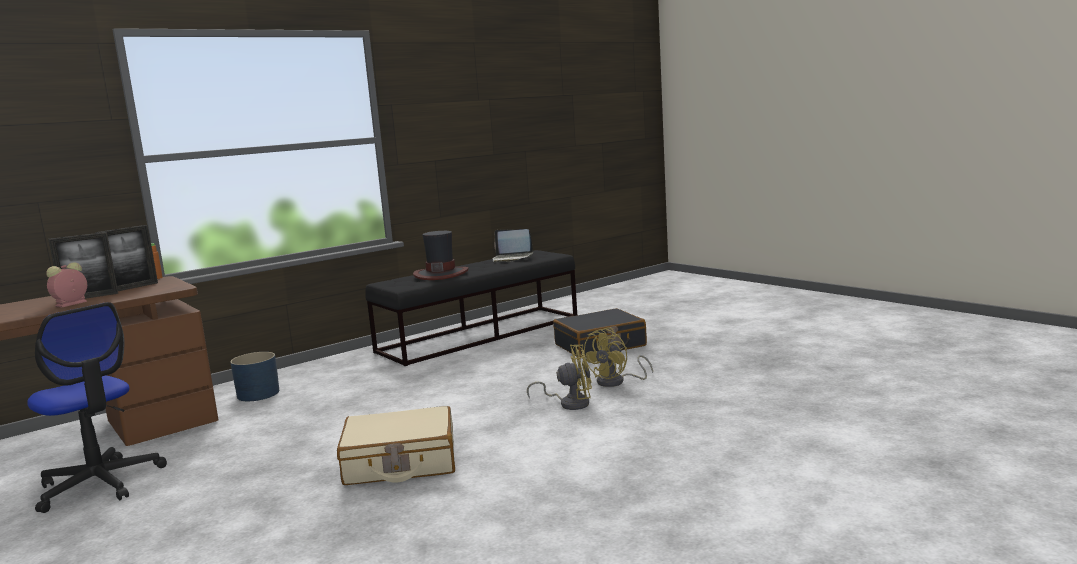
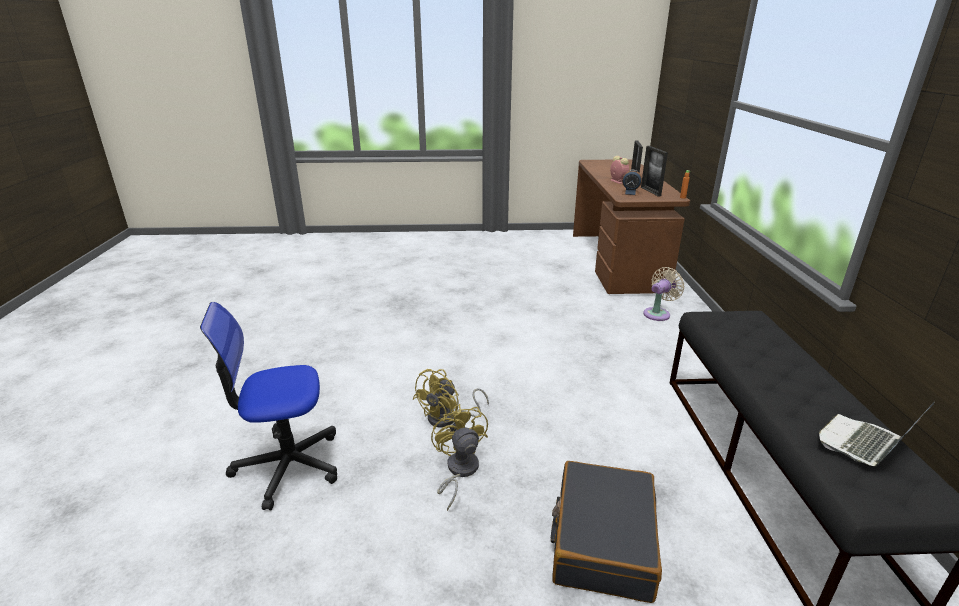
camera: 125 degrees right, 15 degrees up
(100, 484) = (548, 264): office chair -> office chair (288, 465)
(146, 290) = (630, 193): none -> alarm clock
(258, 394) = (658, 313): blue planter -> beige fan
(400, 463) = (453, 327): beige suitcase -> none
(441, 274) = (768, 354): hat -> none

